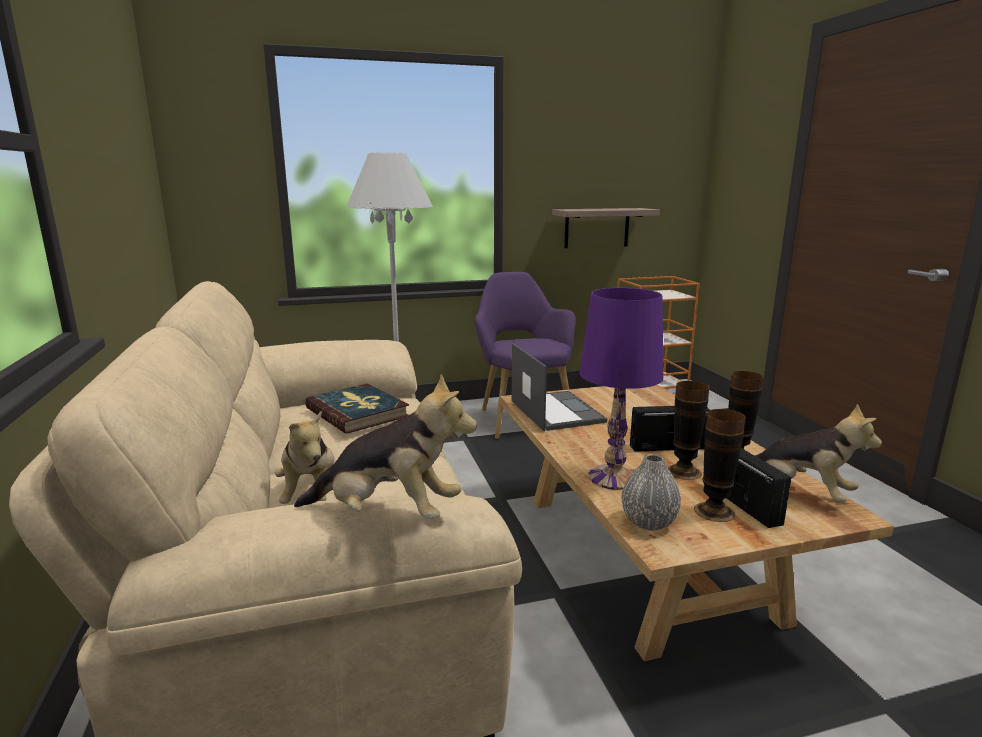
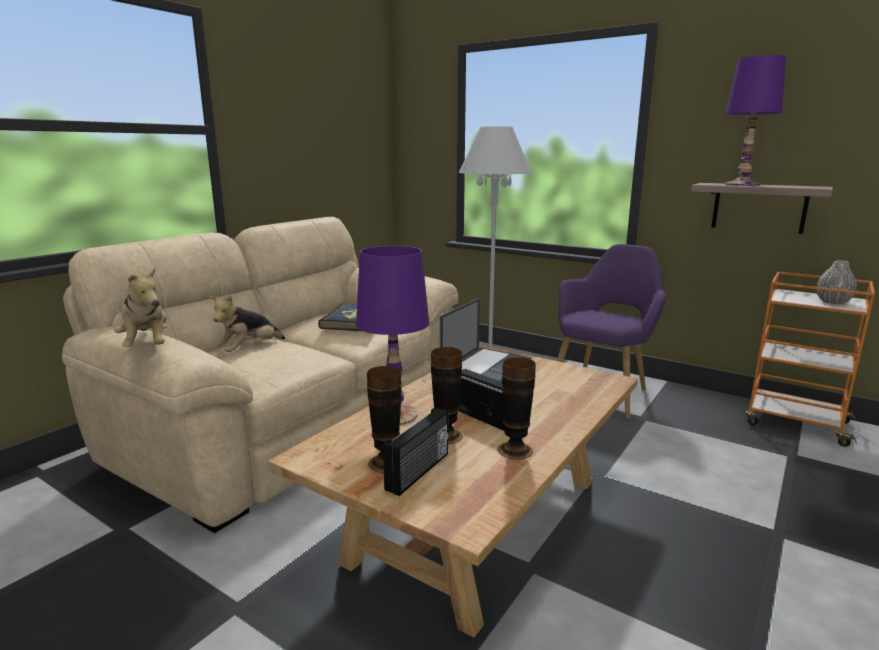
camera: 50 degrees right, 0 degrees up
(593, 209) = (742, 184): none -> purple table lamp
(648, 522) = (336, 443): grey vase -> grey vase (833, 302)
(798, 493) = (477, 492): plush toy -> none

